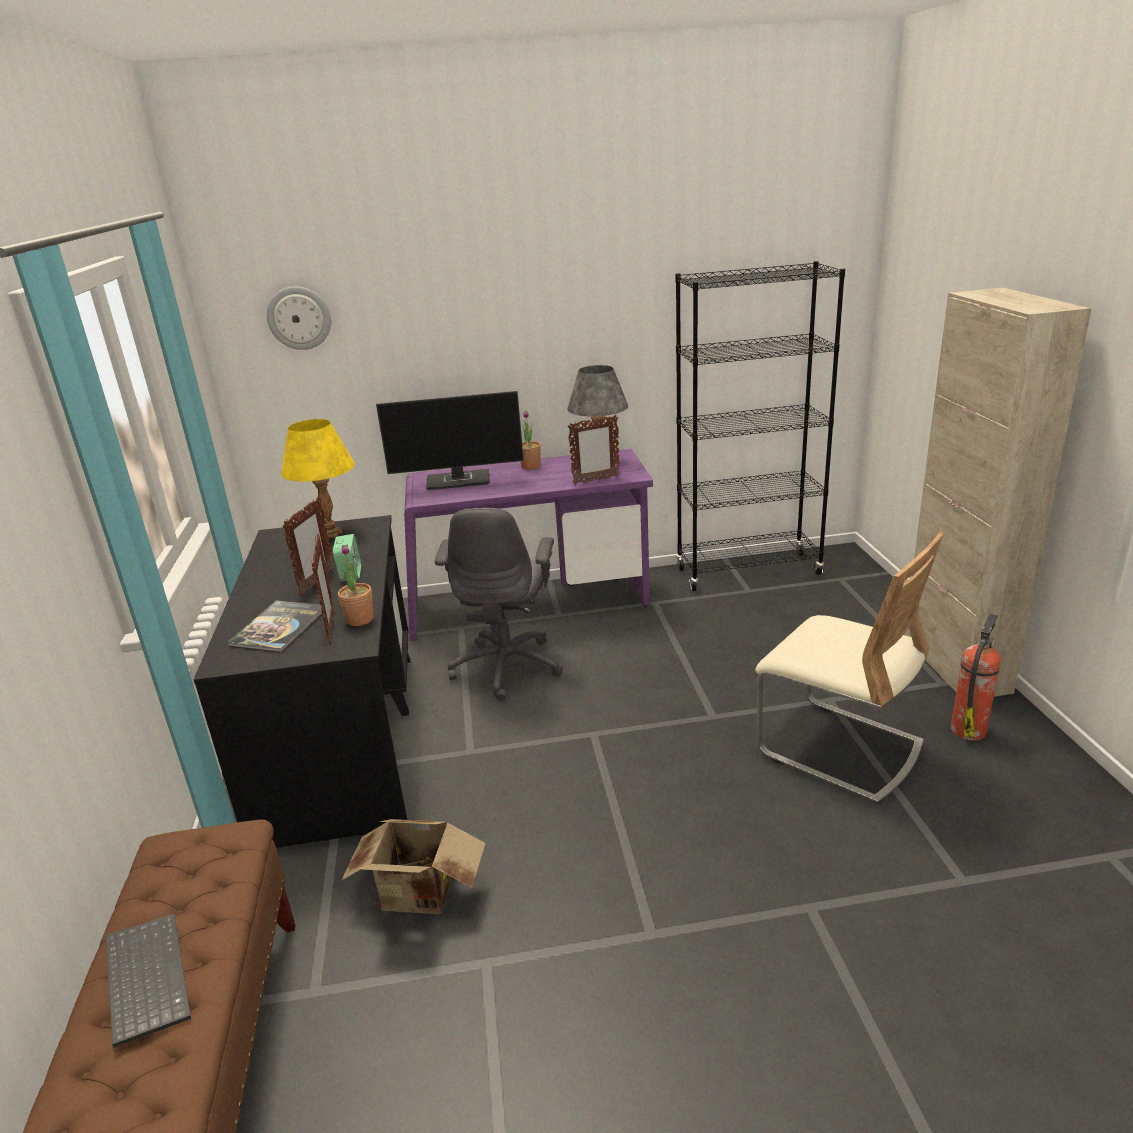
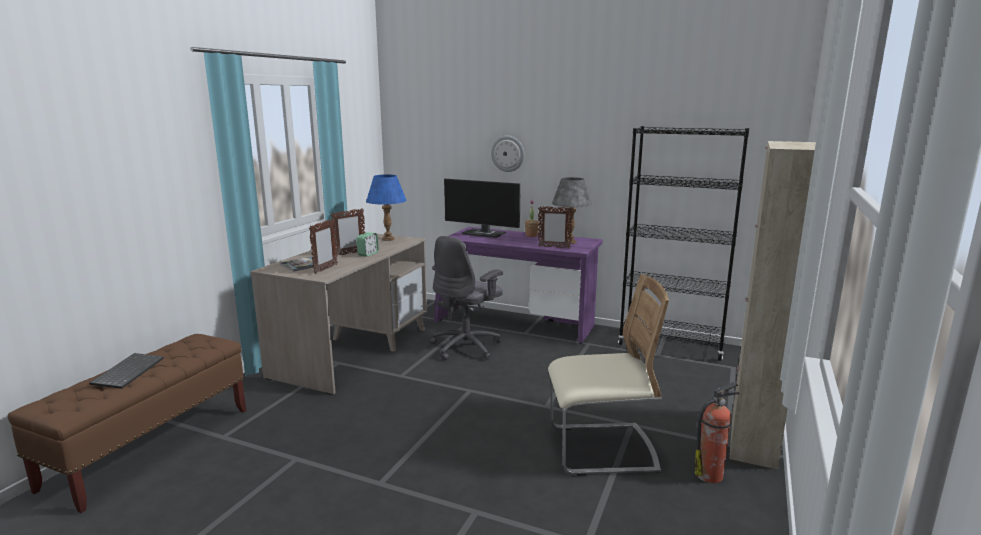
camera: 30 degrees right, 10 degrees down
(299, 318) = (425, 128): wall clock -> wall clock (508, 153)
(331, 533) = (388, 239): yellow table lamp -> blue table lamp
(341, 739) = (353, 351): black desk -> beige desk
(360, 619) = (341, 269): potted plant -> none
(420, 896) = (304, 422): cardboard box -> none
(839, 749) = (601, 449): beige chair -> beige chair turned 75 degrees counterclockwise

